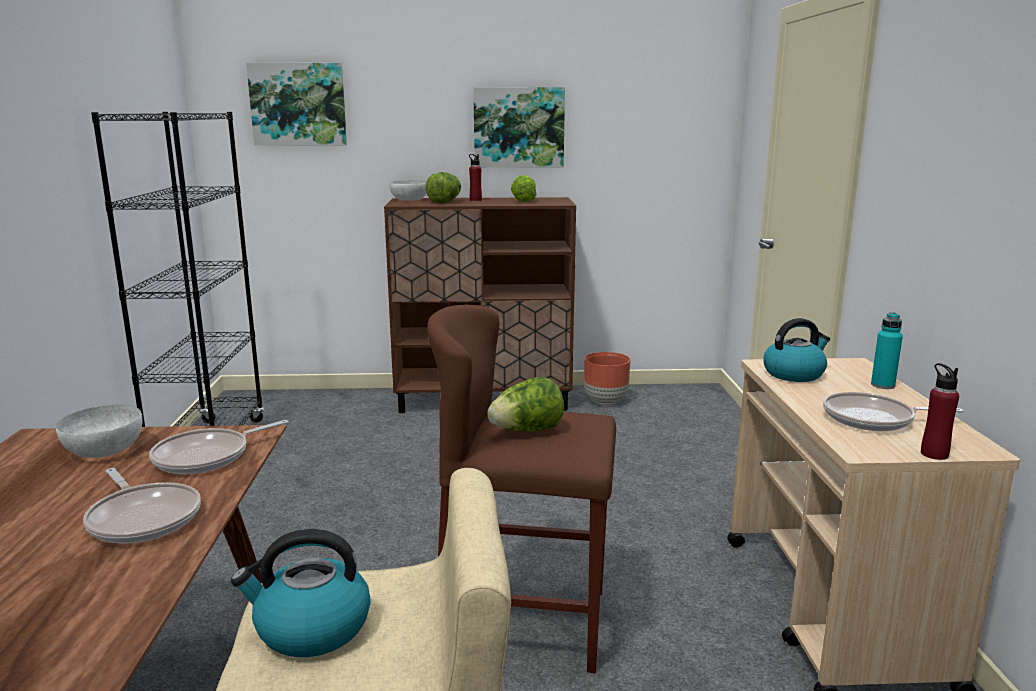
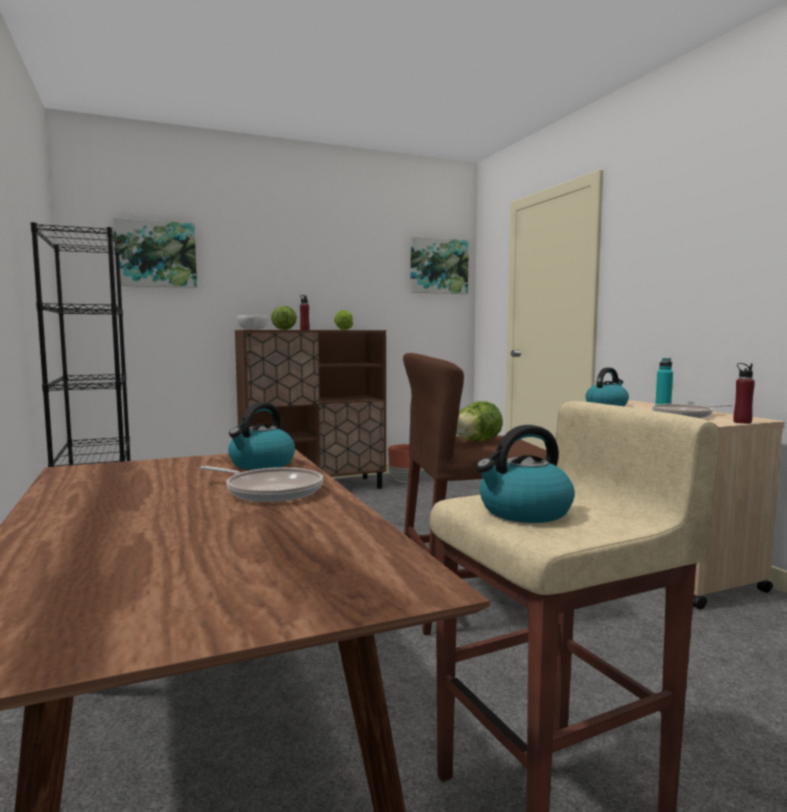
camera: 20 degrees left, 10 degrees down
(105, 450) = (159, 469): white bowl -> none
(207, 457) = (261, 464): frying pan -> kettle
(518, 127) = (330, 279): picture -> picture (438, 266)

